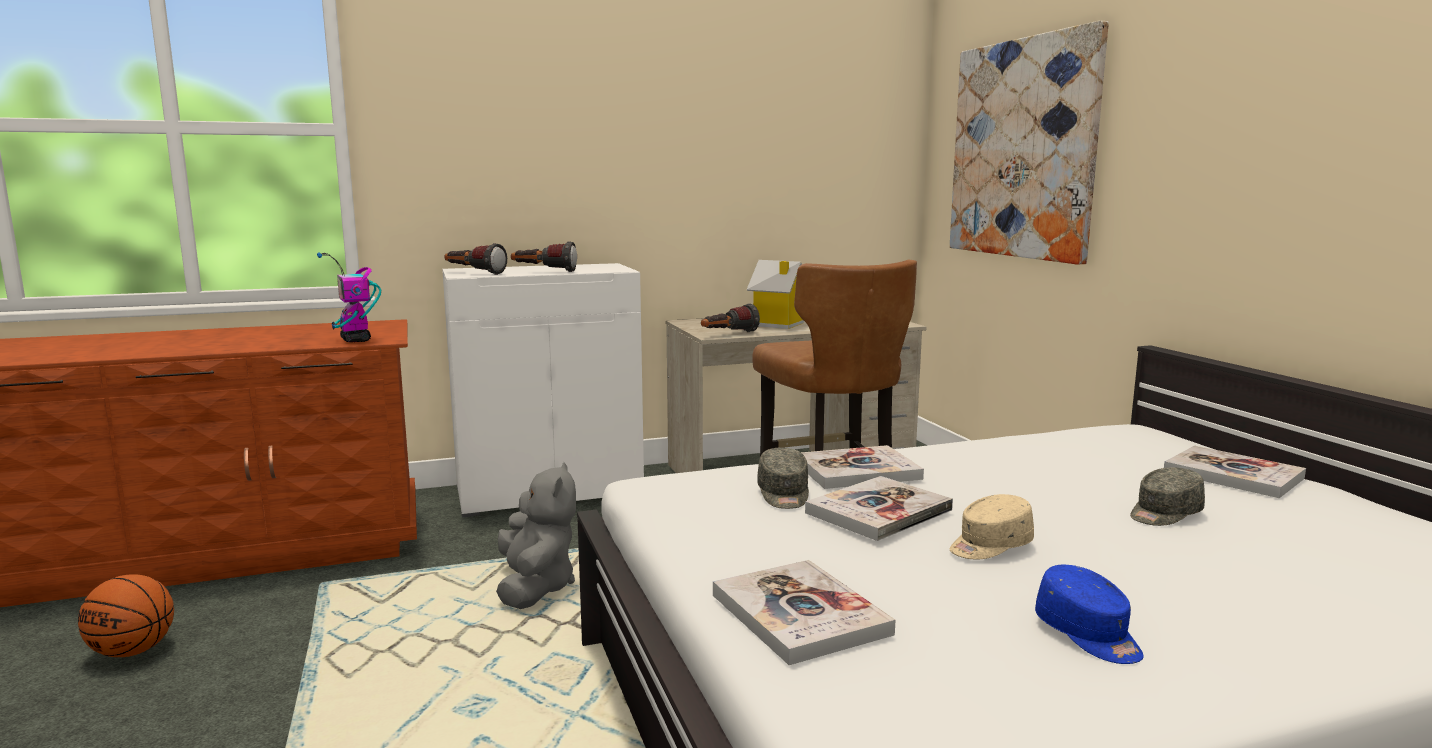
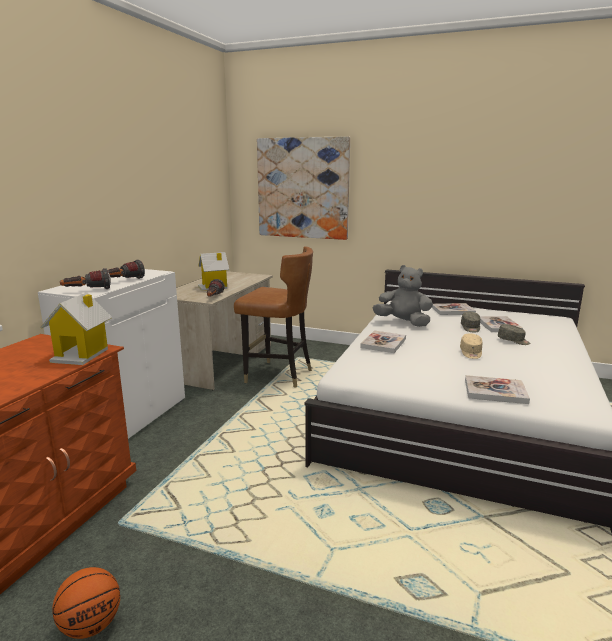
camera: 50 degrees left, 5 degrees up
(356, 340) = (82, 354): toy robot -> toy house
(535, 587) = (233, 460): grey plush toy -> grey plush toy (403, 322)
(783, 494) = (392, 360): grey cap -> grey cap (513, 341)
(878, 511) = (427, 354): book -> book (499, 325)
(1088, 635) = (539, 366): blue cap -> none

